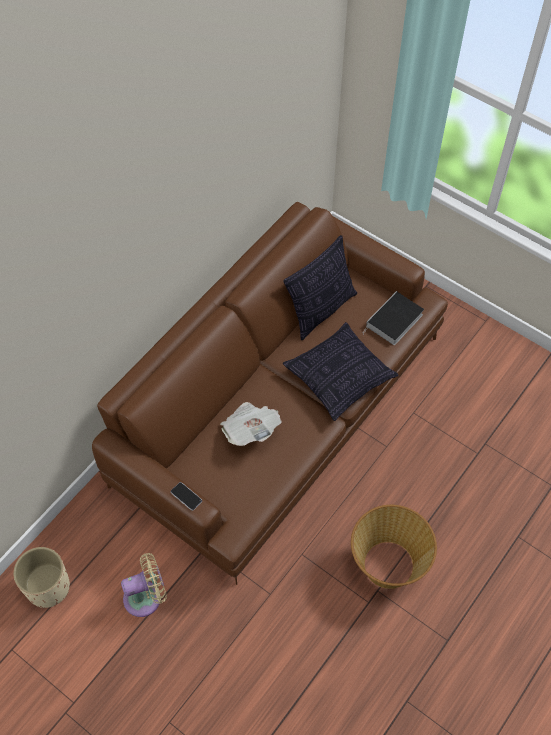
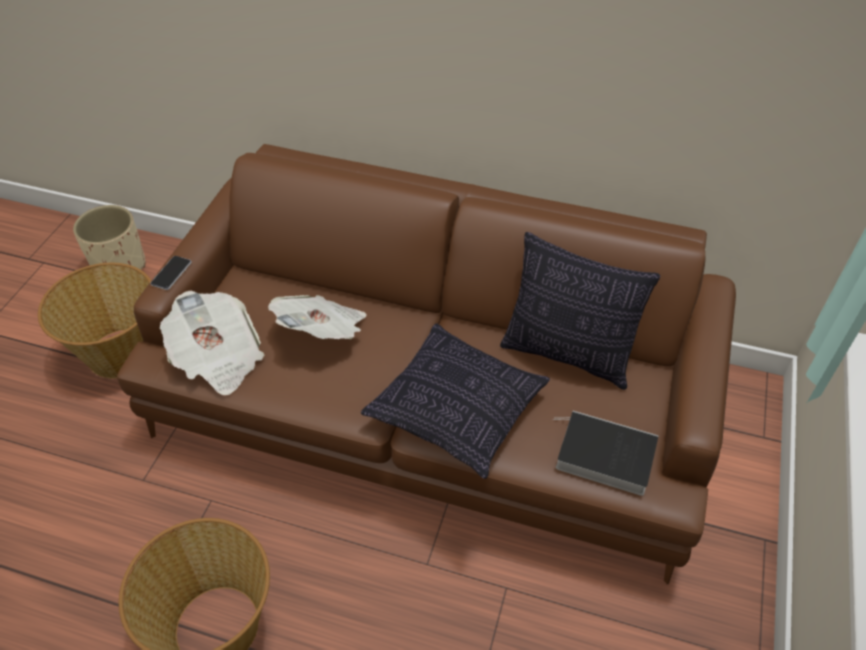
camera: 70 degrees right, 10 degrees down
(146, 597) = (119, 352): beige fan -> basket
(248, 495) = (218, 358): none -> newspaper

